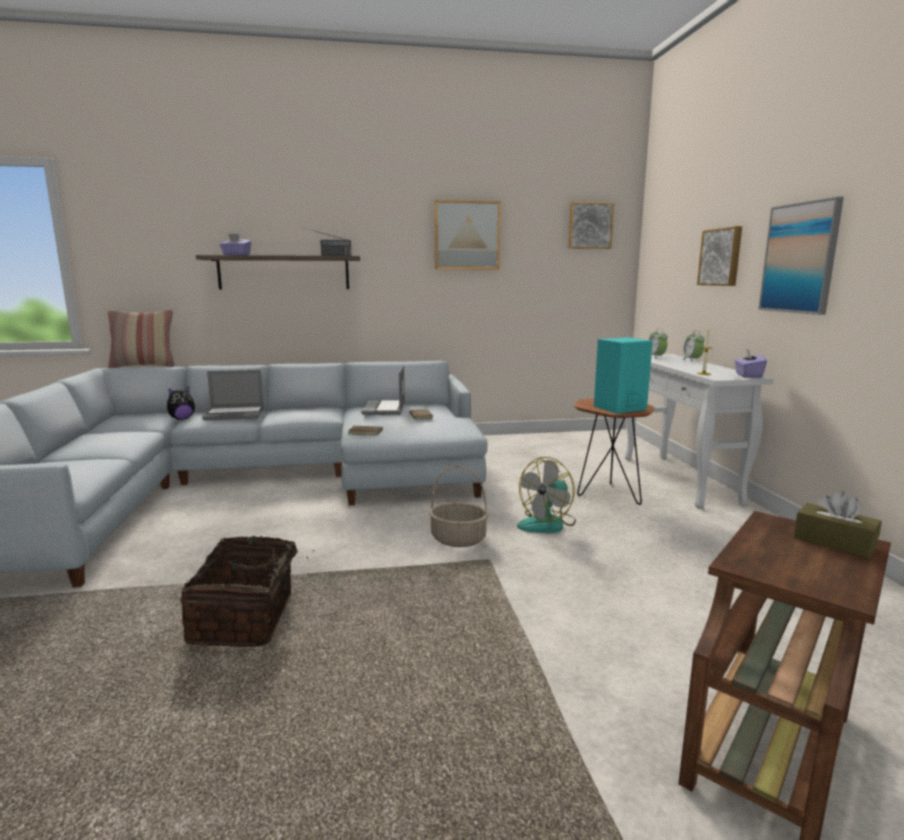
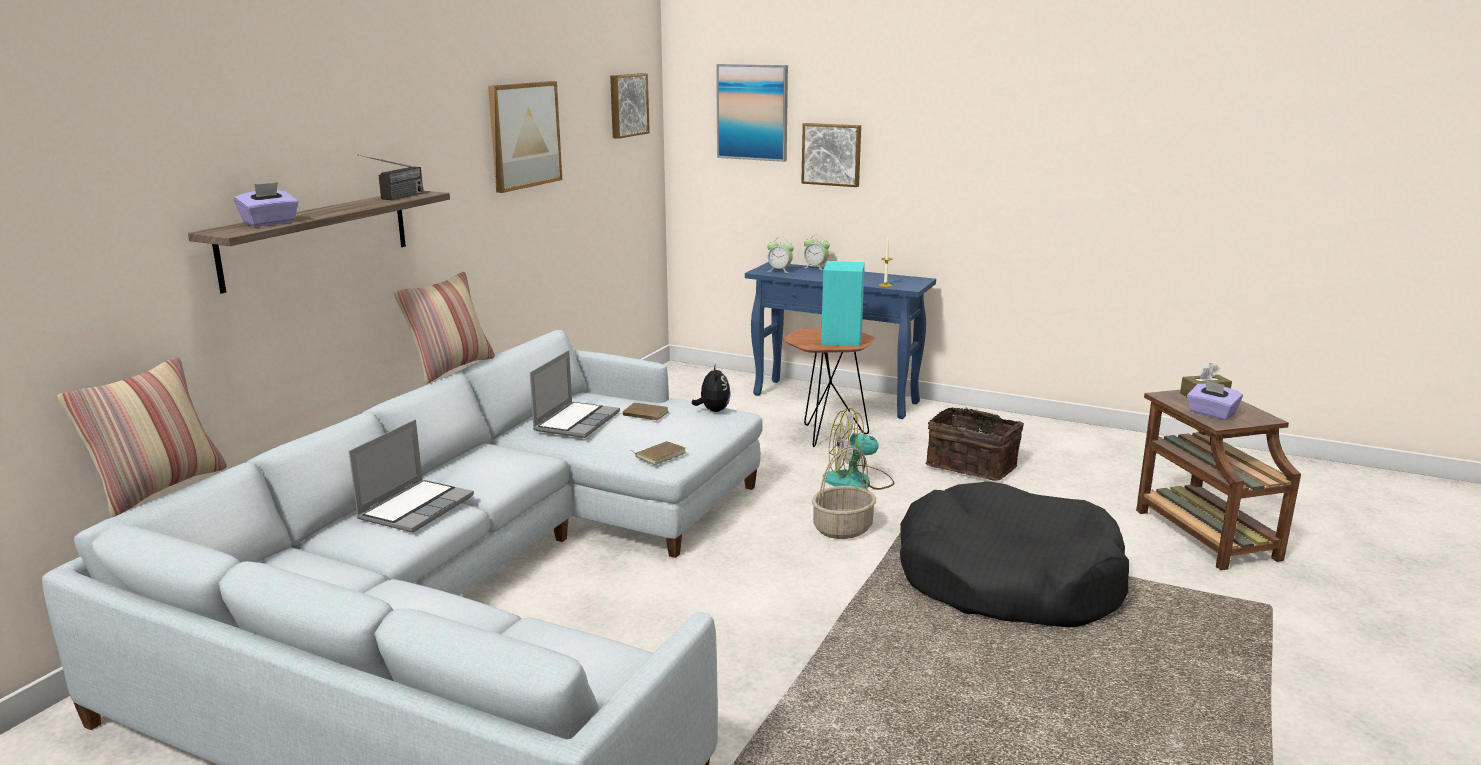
camera: 55 degrees left, 5 degrees up
(182, 419) = (344, 550): plush toy -> plush toy (713, 410)
(247, 618) = (898, 672): basket -> basket (972, 465)
(345, 361) = (451, 368): none -> pillow
(385, 409) = (576, 421): laptop -> laptop turned 105 degrees counterclockwise
(458, 629) = (1008, 580): none -> black dog bed
(548, 523) = (858, 481): fan -> fan turned 90 degrees clockwise
(680, 480) = (837, 399): white console table -> blue console table
(748, 375) = (914, 279): purple tissue box -> purple tissue box (1211, 414)
(800, 258) = (945, 165): picture -> picture (752, 112)

